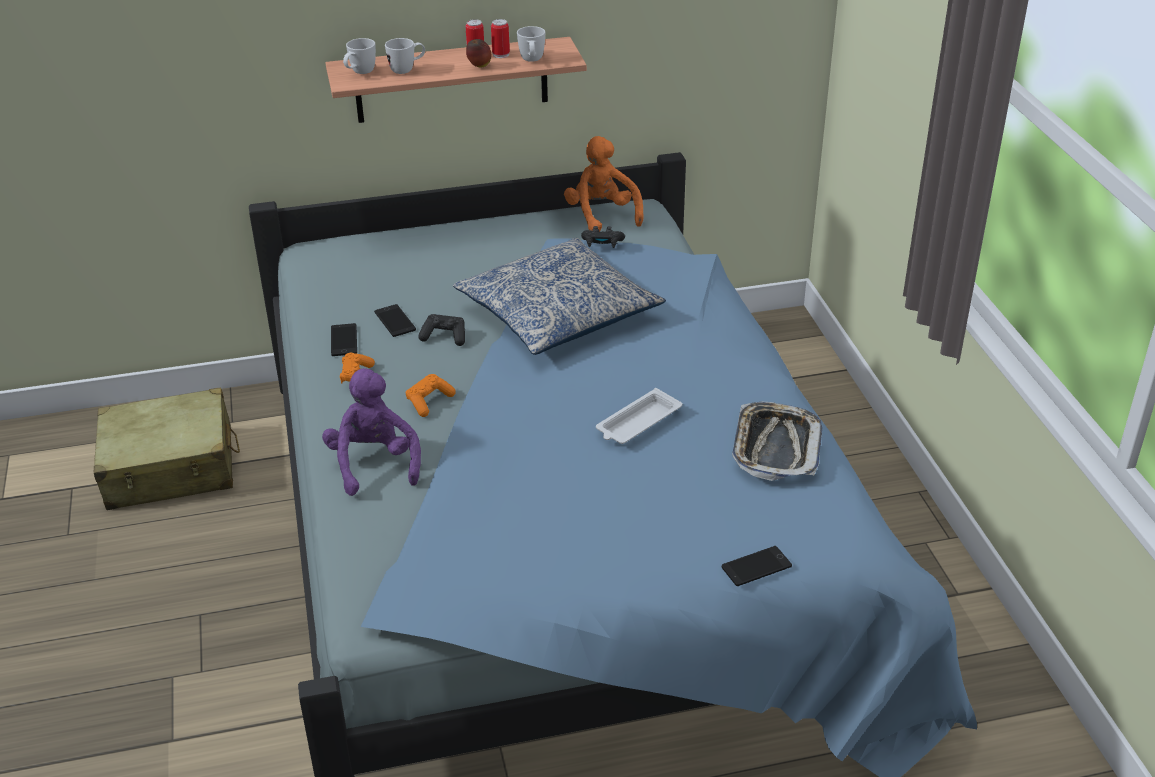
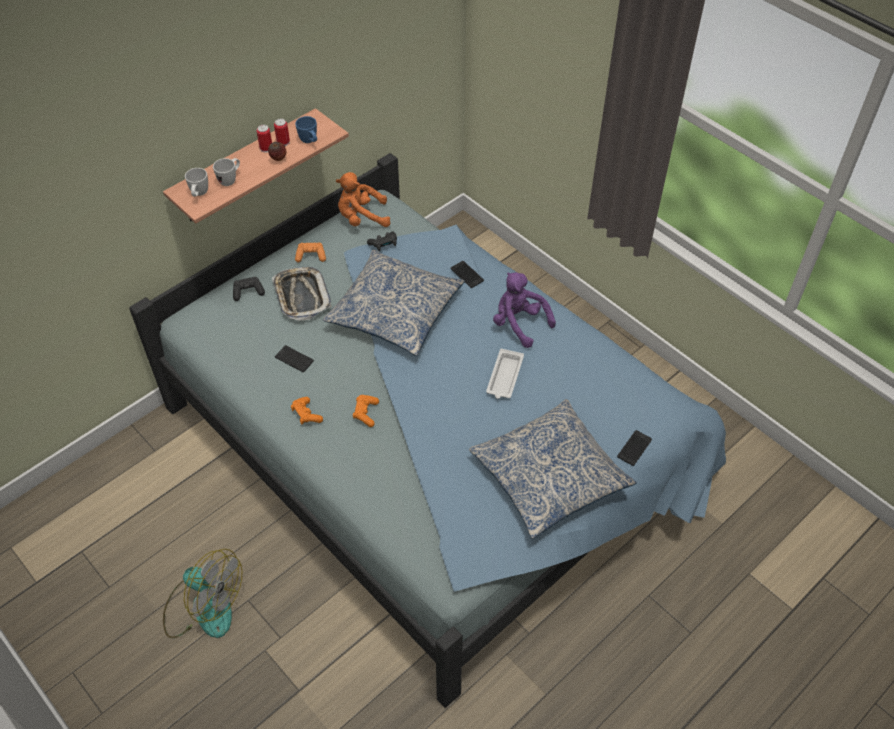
camera: 30 degrees left, 15 degrees up
(146, 599) = (203, 607): none -> fan
(171, 468) = (140, 505): beige suitcase -> none
(344, 340) = (272, 388): phone -> phone (467, 274)
(374, 463) = (368, 474): purple plush toy -> purple plush toy (519, 323)
(444, 337) = (336, 358): black game controller -> black game controller (248, 292)
(507, 233) = (311, 256): none -> orange game controller
(532, 61) = (310, 142): white mug -> blue mug
(602, 215) = (361, 218): orange plush toy -> orange plush toy turned 45 degrees counterclockwise
(604, 551) = (549, 476): none -> pillow
(775, 447) = (590, 361): tray -> tray (301, 296)

